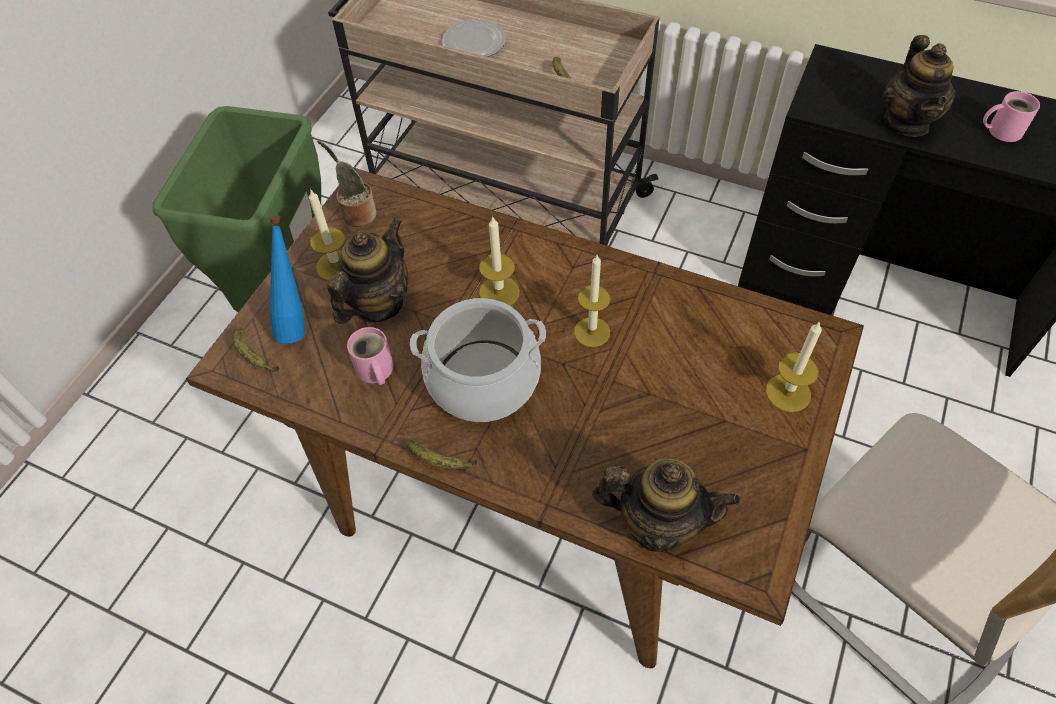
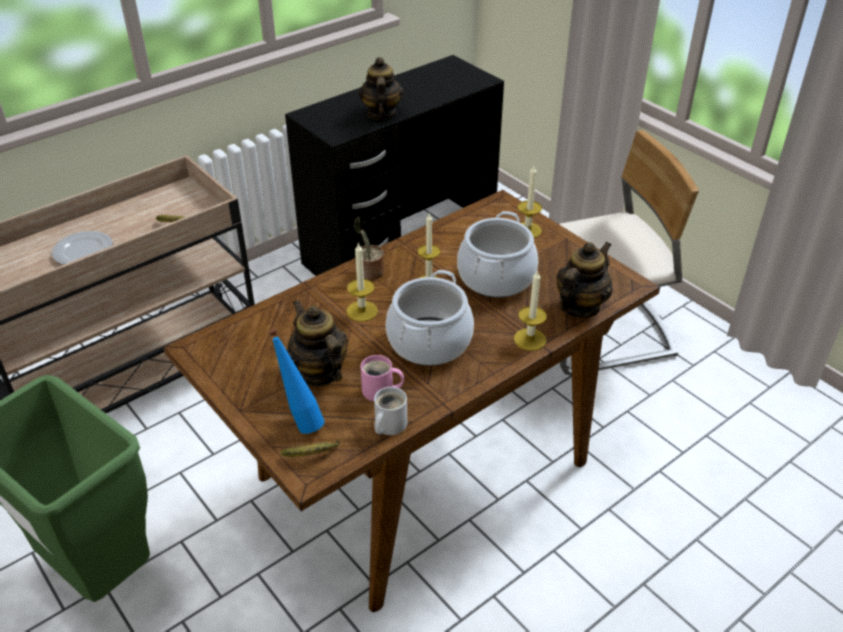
camera: 65 degrees left, 15 degrees down
(325, 402) = (388, 425): none -> white mug
(336, 265) = (261, 384): candle -> candle (530, 339)
(357, 214) = (218, 358): potted plant -> potted plant (369, 272)
(439, 461) = (479, 381): banana -> none
(654, 399) = (496, 277): none -> cooking pot
(907, 122) = (381, 113): teapot -> teapot turned 120 degrees counterclockwise
(1001, 130) = (416, 92): pink mug -> none

